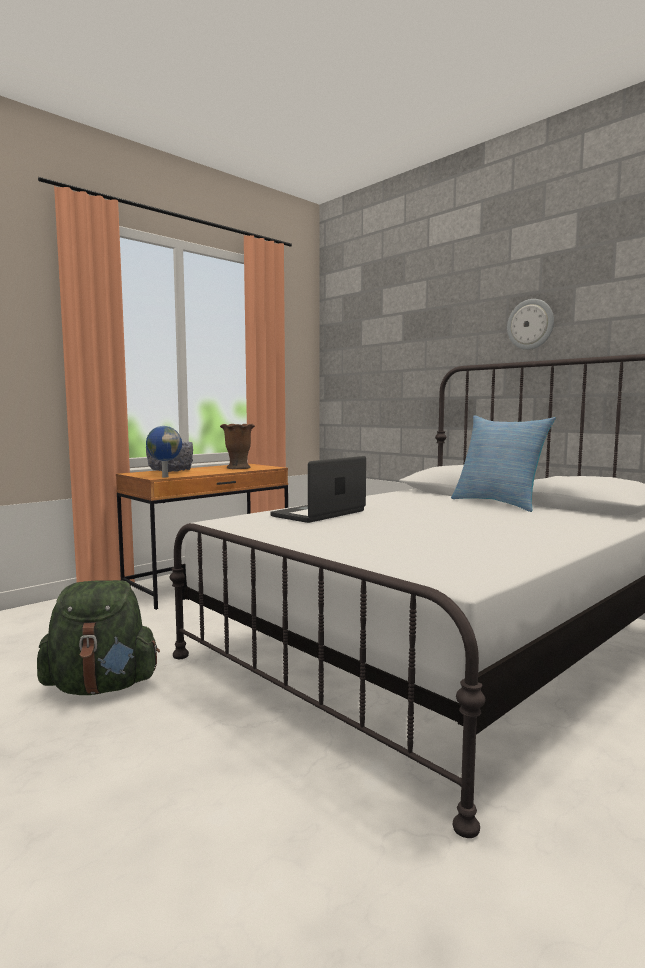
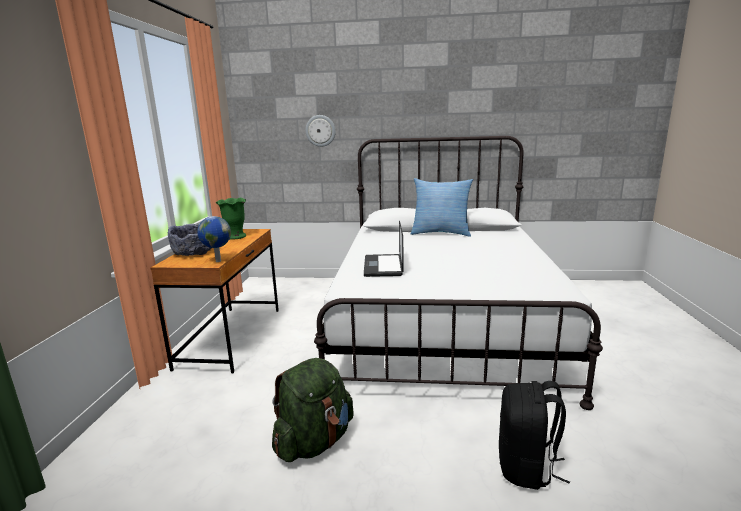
camera: 40 degrees left, 10 degrees up
(224, 834) = (526, 467): none -> black backpack
(238, 468) = (235, 237): brown vase -> green vase
(530, 324) = (421, 113): wall clock -> wall clock (320, 130)

